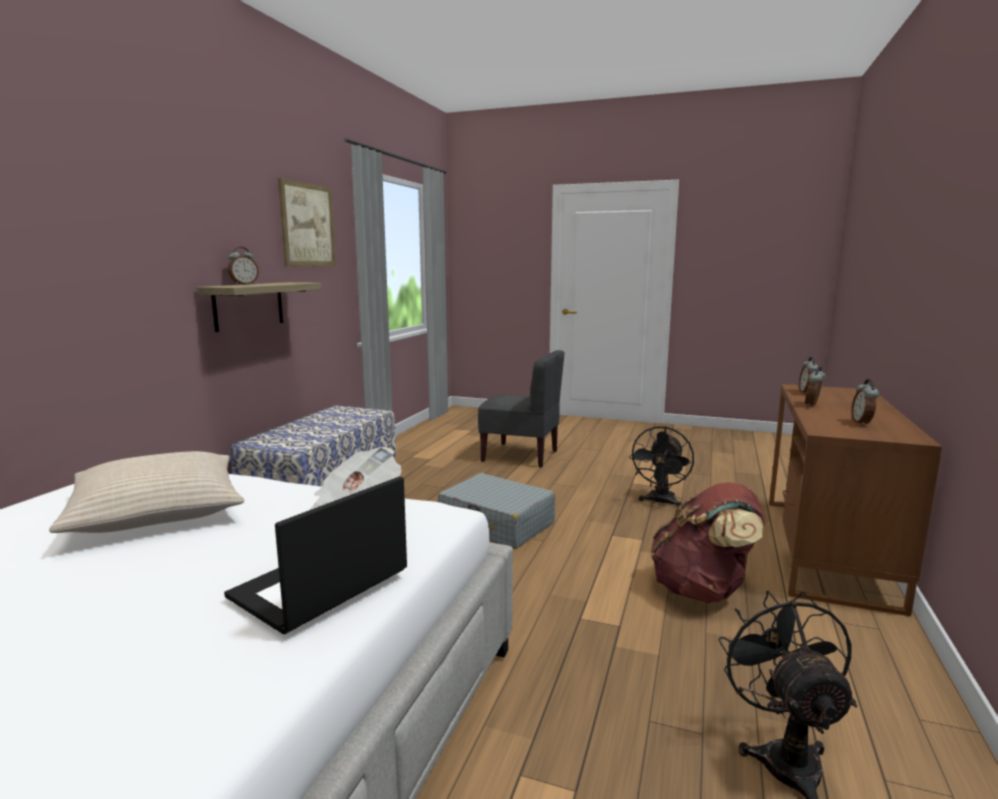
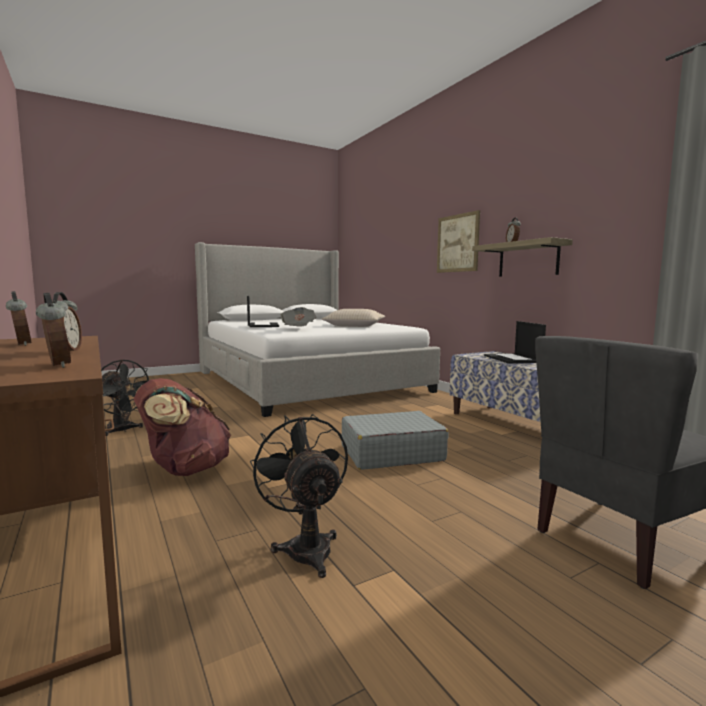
camera: 130 degrees right, 5 degrees down
(307, 225) = (610, 179): picture -> picture (457, 243)
(310, 429) = (513, 359): none -> laptop

